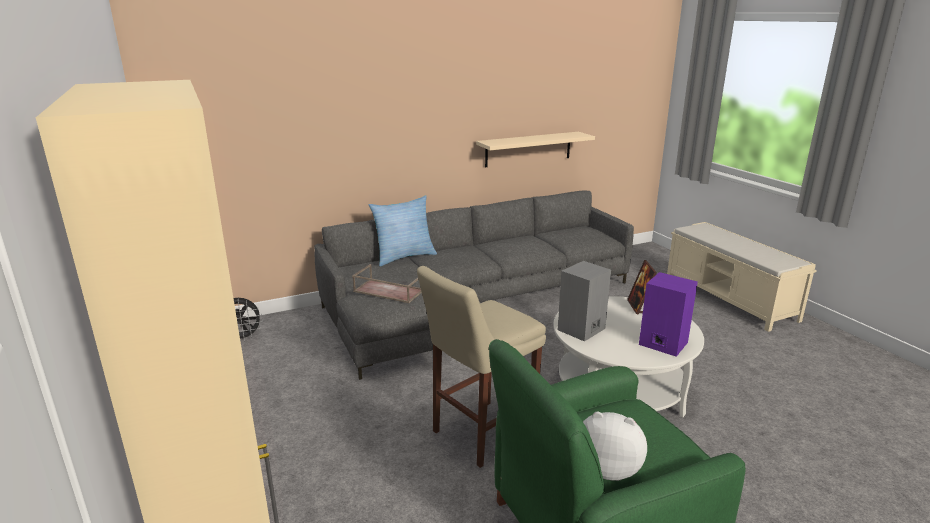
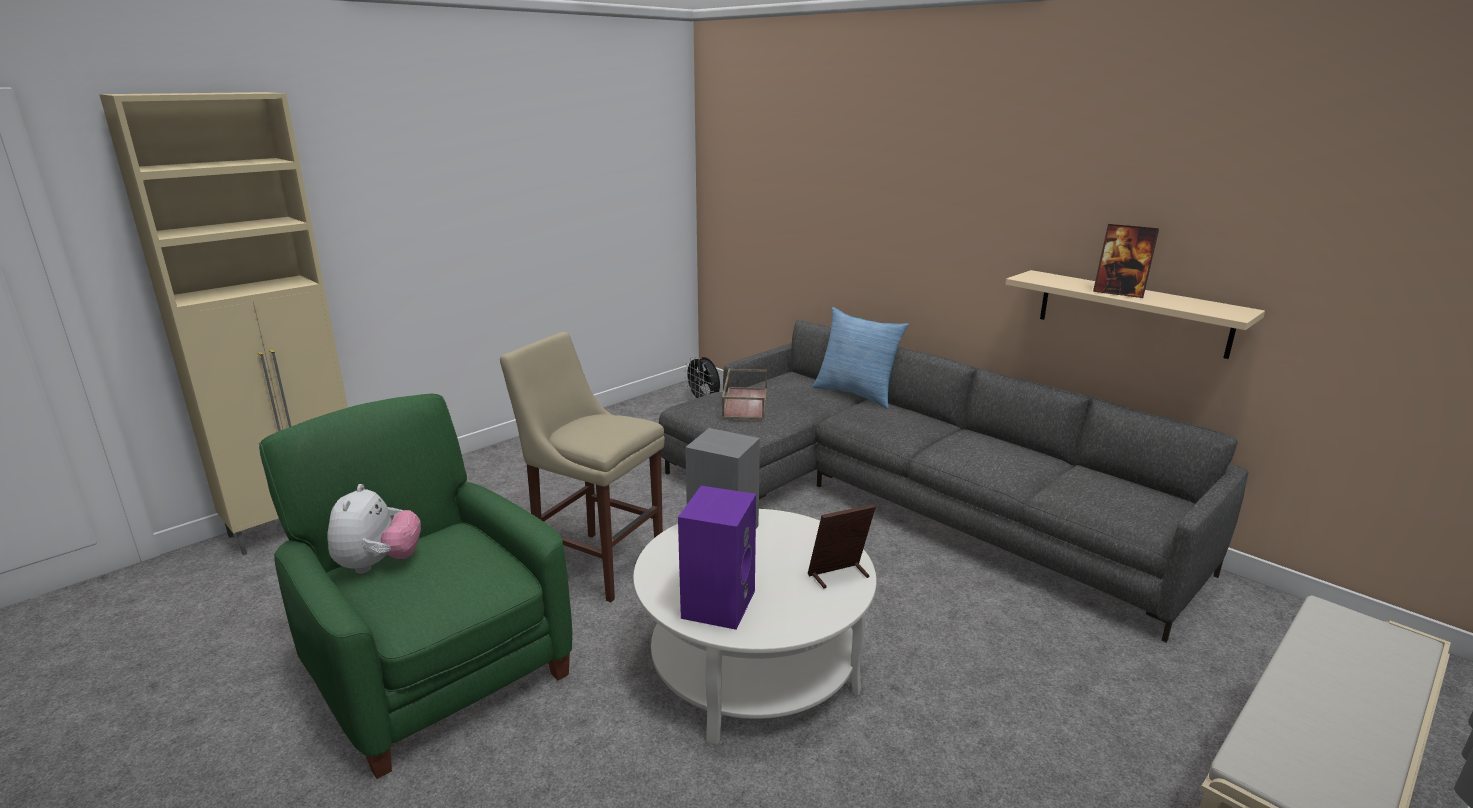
camera: 70 degrees right, 0 degrees up
(536, 139) = (1119, 293): none -> picture frame

